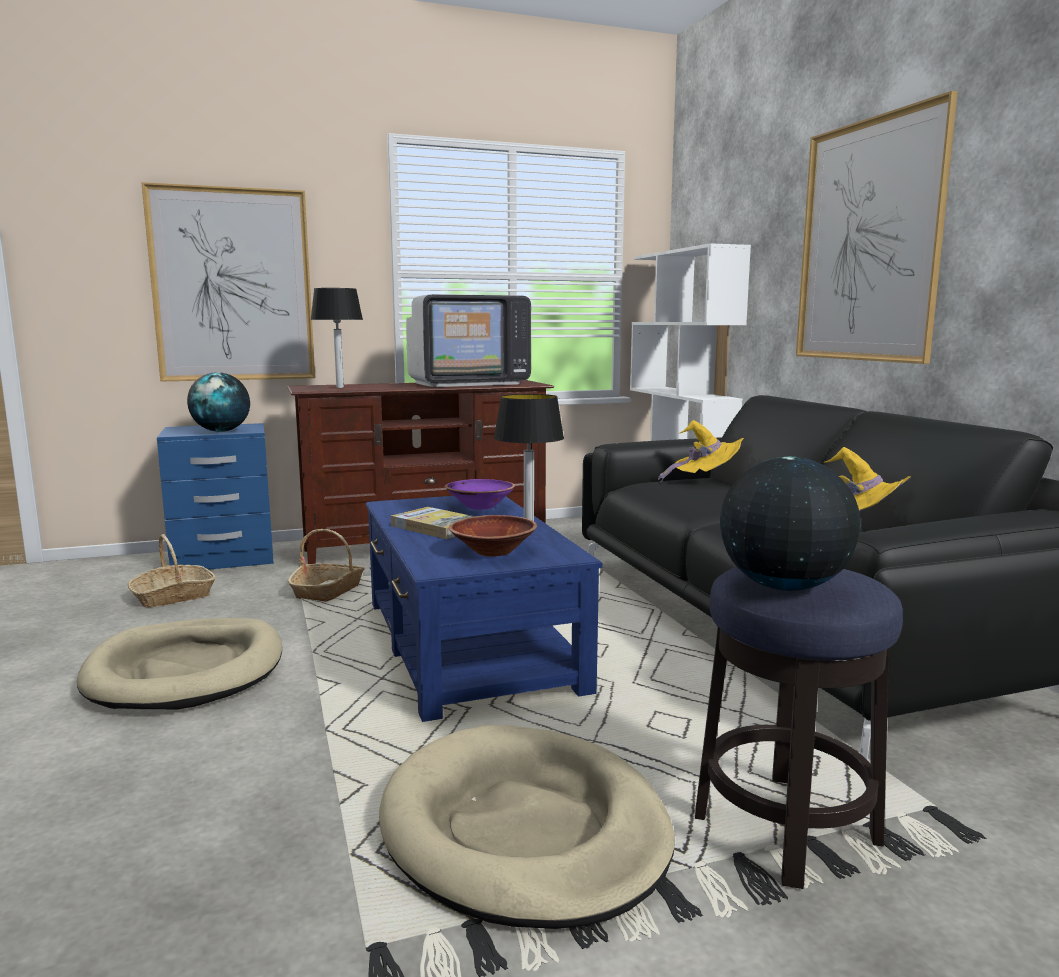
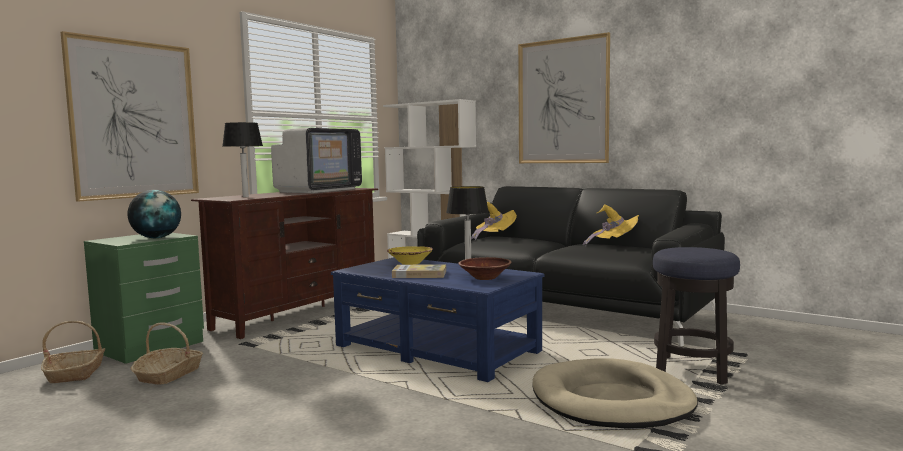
camera: 35 degrees left, 5 degrees down
(187, 670) = (290, 402): beige dog bed -> none
(224, 558) = (150, 347): blue nightstand -> green nightstand
(328, 591) = (286, 346): basket -> basket (76, 373)
(480, 506) = (410, 263): purple bowl -> yellow bowl
(783, 587) = (697, 253): globe -> none

